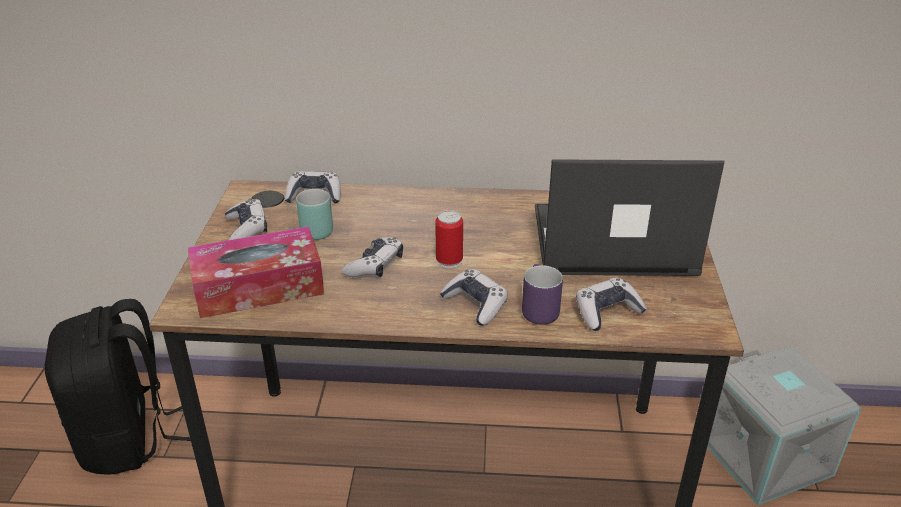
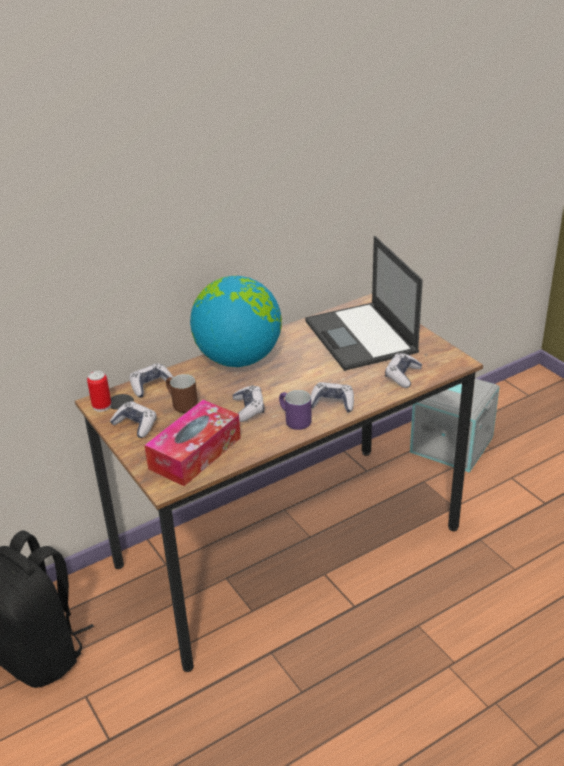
camera: 35 degrees left, 0 degrees up
(314, 228) = (180, 405): turquoise mug -> brown mug
(437, 206) = (238, 359): none -> globe
(449, 260) = (287, 387): can -> can (102, 406)
(536, 309) = (366, 391): purple mug -> purple mug (293, 421)
(610, 241) = (361, 337): laptop -> laptop turned 75 degrees counterclockwise

